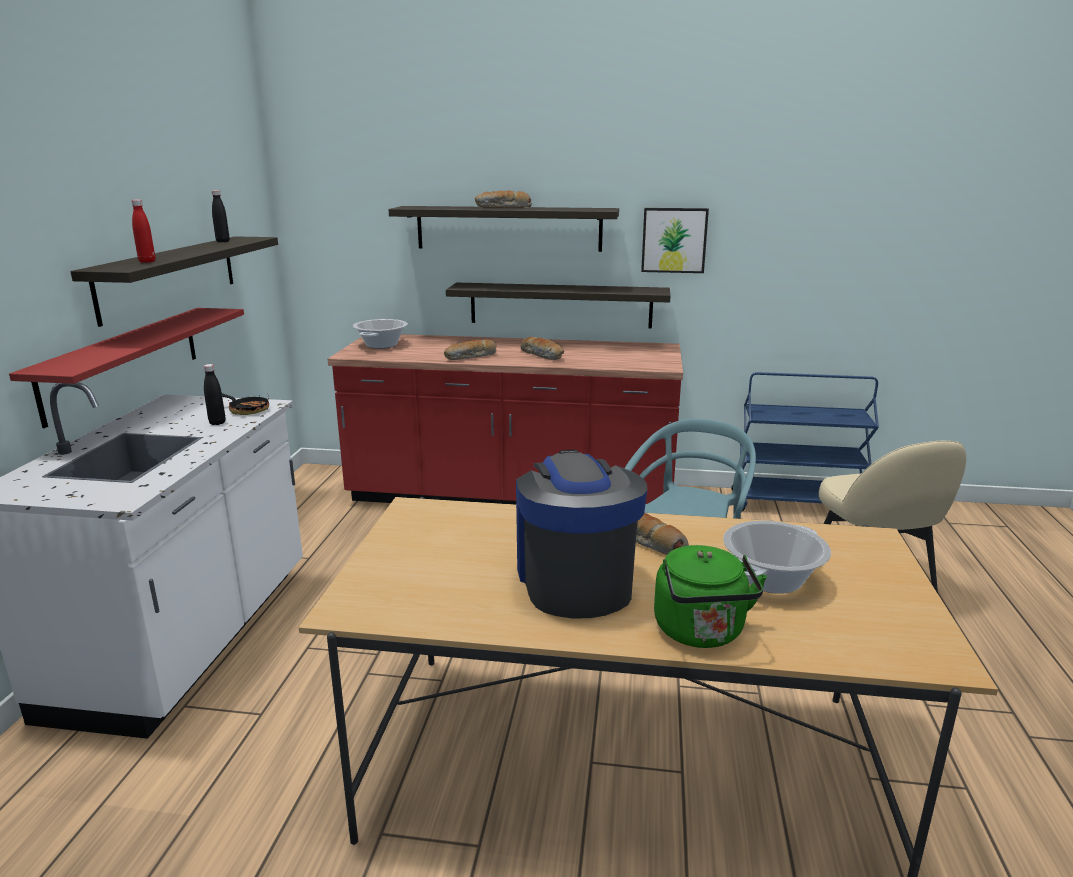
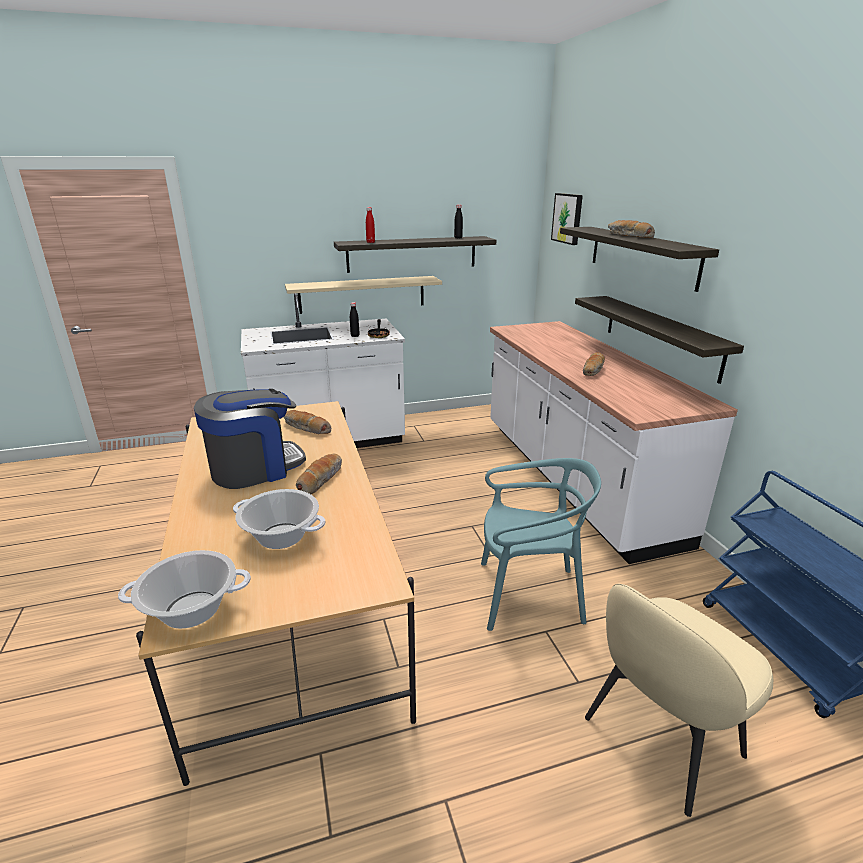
camera: 65 degrees right, 5 degrees up
(124, 362) = (362, 294): red shelf -> beige shelf
(382, 345) = (537, 330): cooking pot -> cooking pot (191, 610)
(471, 357) = (550, 353): bread -> bread (306, 428)
(511, 497) = (573, 479): red counter -> white counter
(674, 240) = (759, 294): picture -> picture (568, 218)
(701, 632) = (201, 517): green kettle -> none

